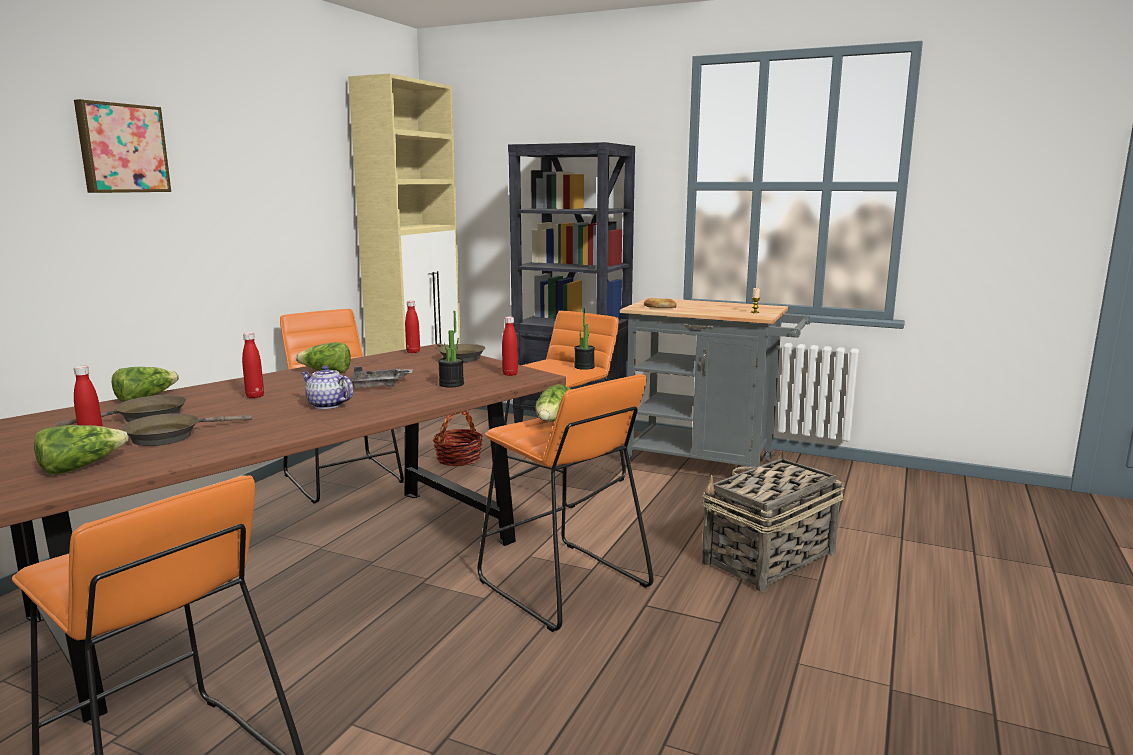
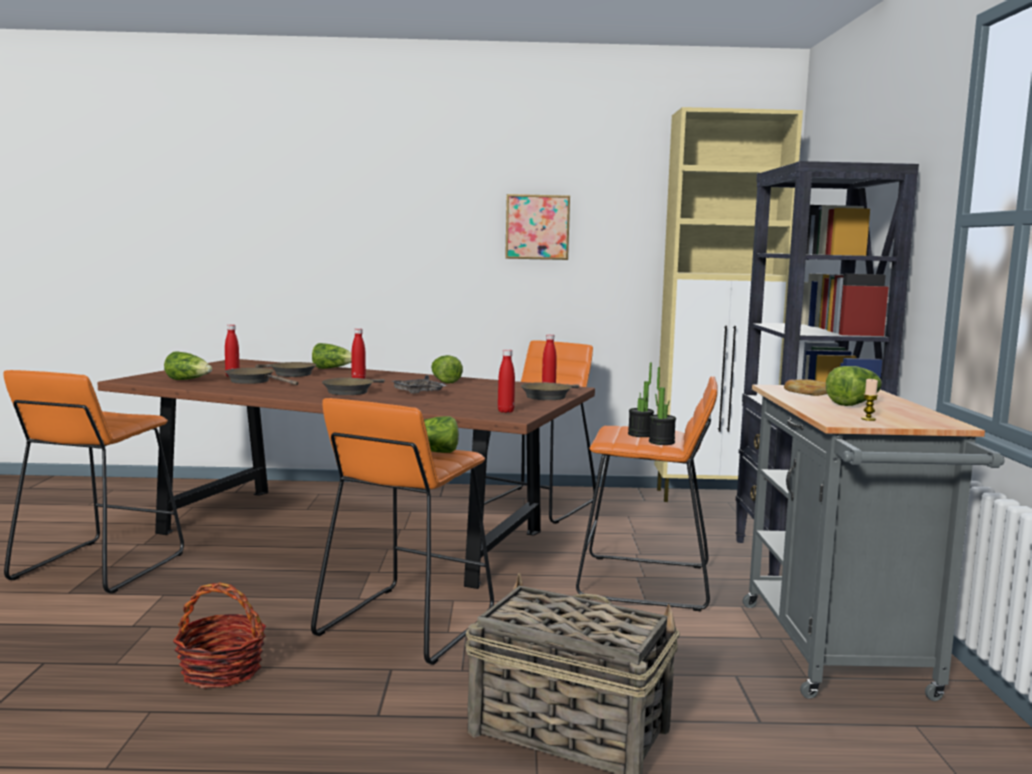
camera: 65 degrees right, 5 degrees down
(121, 148) = (409, 192): picture -> picture (537, 227)
(327, 405) = (350, 391): teapot -> brown frying pan
(451, 384) = (447, 404): potted plant -> potted plant (640, 434)
(458, 459) = (640, 530): basket -> basket (222, 671)
(705, 307) = (853, 403): none -> lettuce

